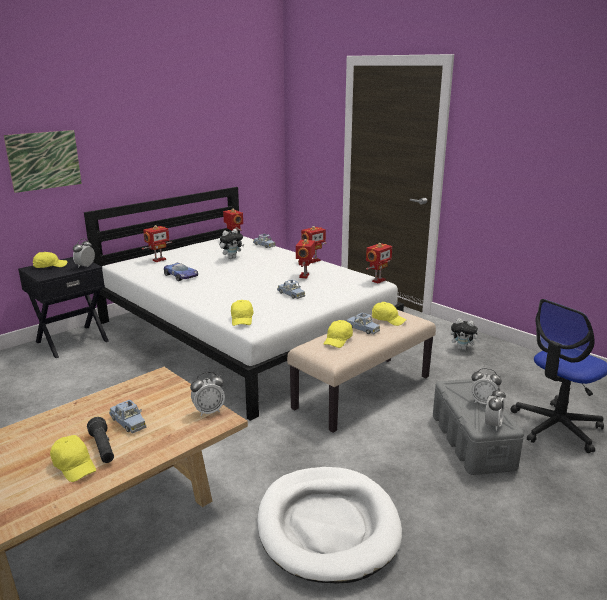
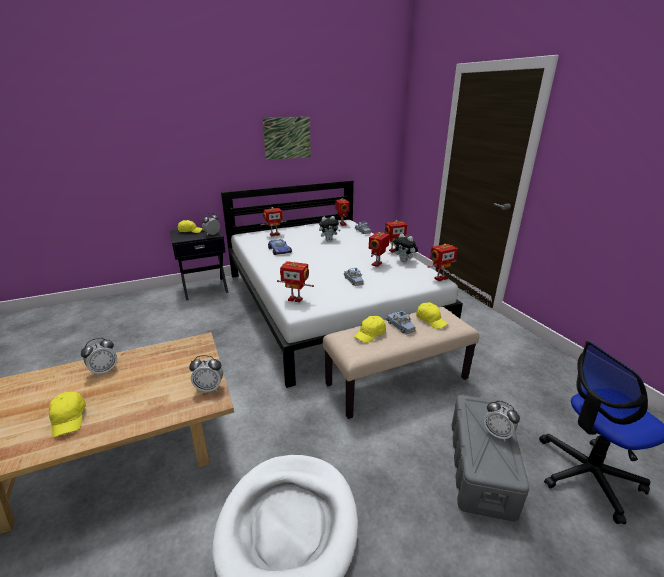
camera: 20 degrees right, 5 degrees up
(44, 160) = (191, 150): picture -> picture (287, 138)
(103, 448) = (103, 406): black flashlight -> none
(128, 422) = (142, 383): blue toy car -> none
(242, 319) = (295, 299): yellow cap -> toy robot
(463, 348) = (517, 354): plush toy -> plush toy (404, 261)
(492, 425) = (495, 467): alarm clock -> alarm clock (104, 370)

